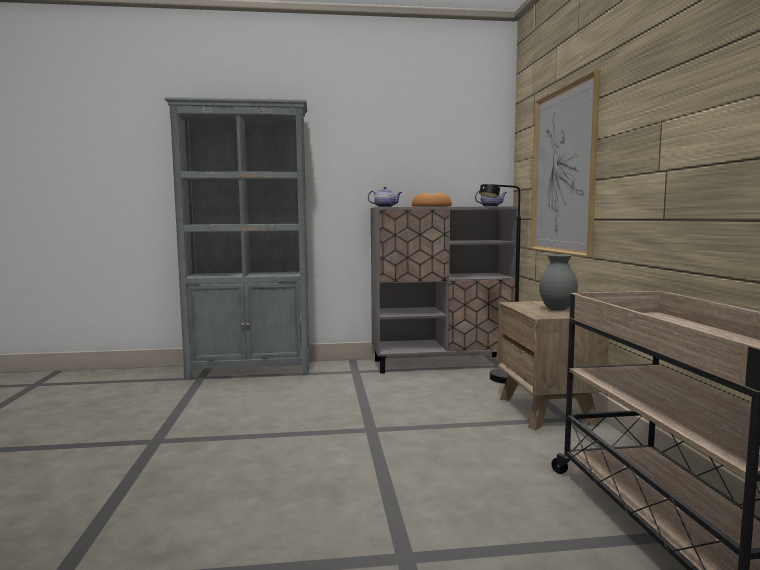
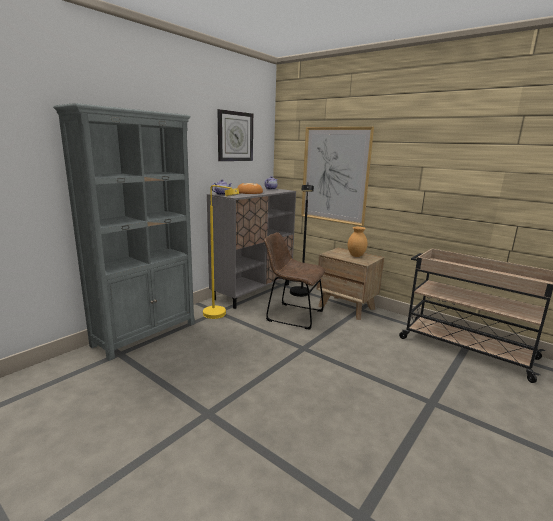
camera: 45 degrees left, 10 degrees up
(349, 375) = (219, 315): none -> yellow floor lamp
(427, 130) = (235, 136): none -> wall clock
(436, 397) = (292, 315): none -> brown chair
(558, 309) = (356, 256): grey vase -> brown vase

